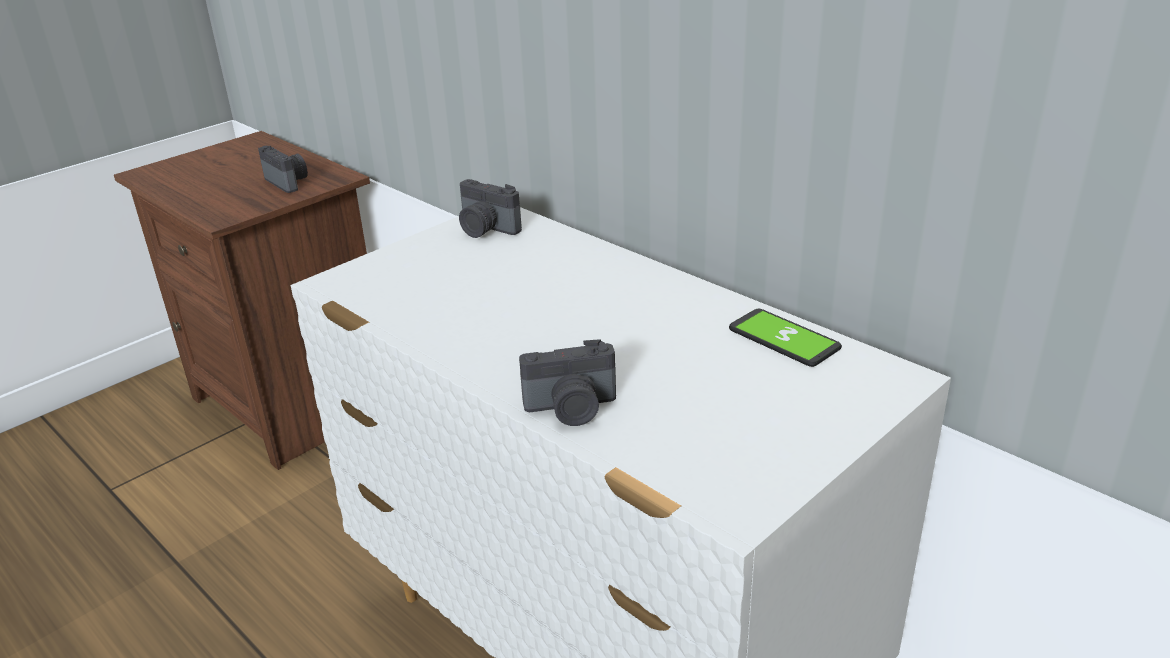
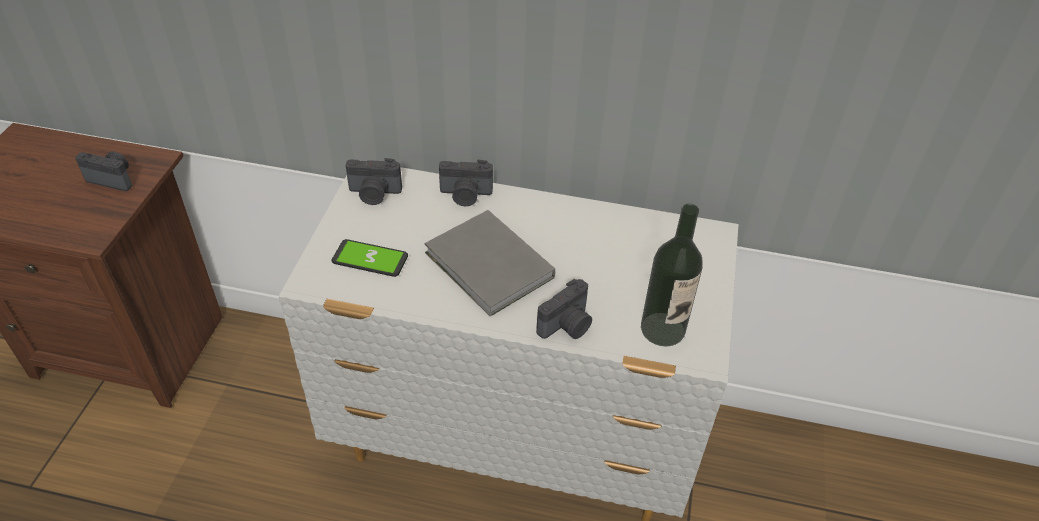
camera: 35 degrees left, 15 degrees up
(538, 324) = (489, 268): none -> grey book
(585, 254) = (465, 195): none -> camera
(704, 457) = (662, 329): none -> bottle
(783, 339) = (639, 227): phone -> phone (370, 259)

